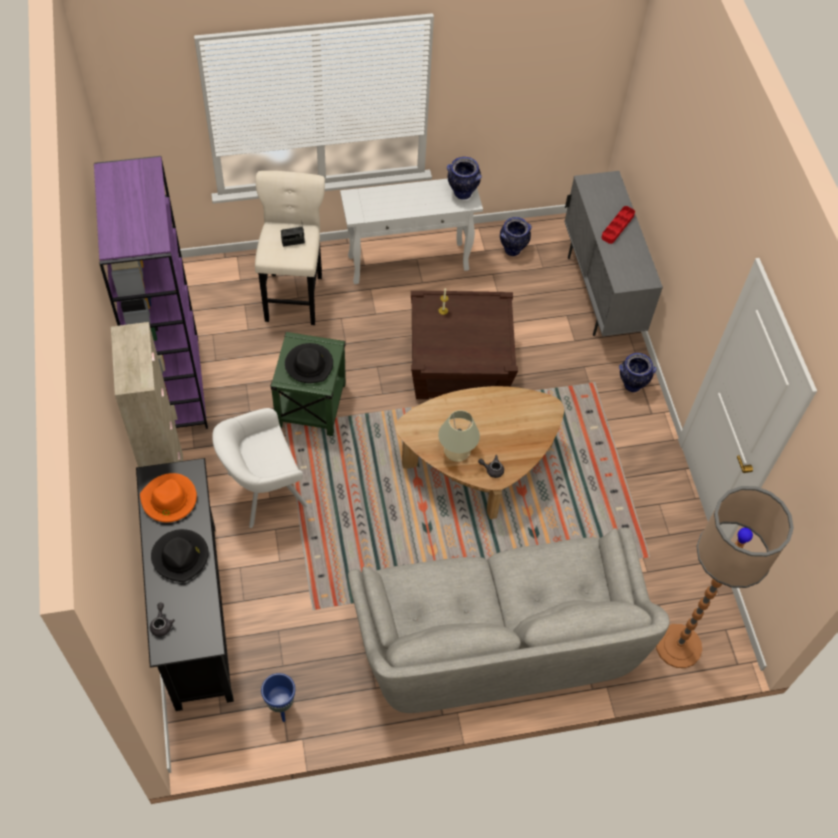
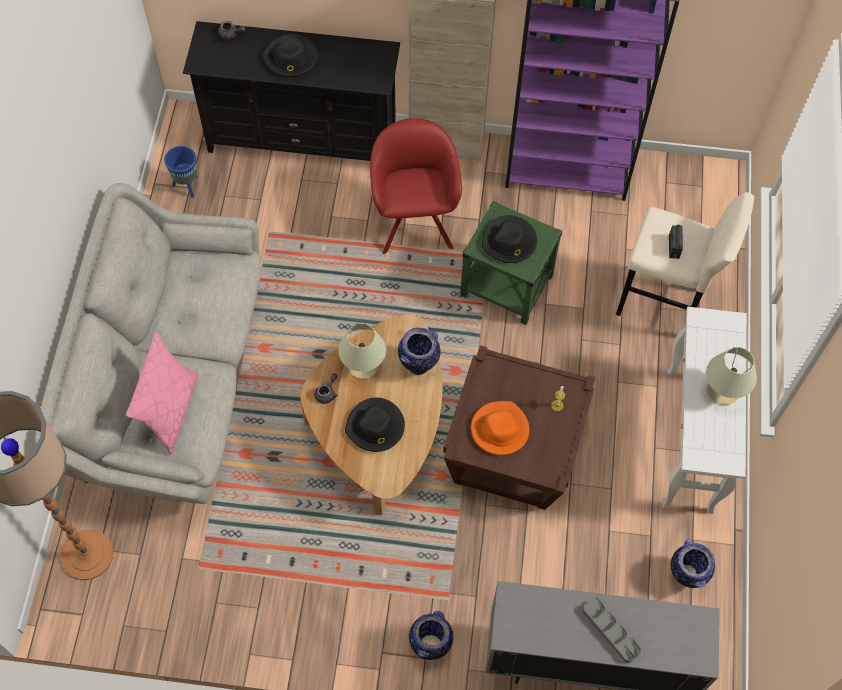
camera: 110 degrees right, 5 degrees up
(169, 500) = (354, 60): orange hat -> orange hat (499, 429)
(263, 491) = (414, 219): white armchair -> red armchair
(412, 195) = (723, 391): none -> beige table lamp
(462, 193) = (714, 452): vase -> vase (419, 365)
(507, 427) = (375, 427): none -> black hat
(557, 582) = (170, 410): none -> pink pillow
(617, 226) = (610, 631): red tray -> grey tray

